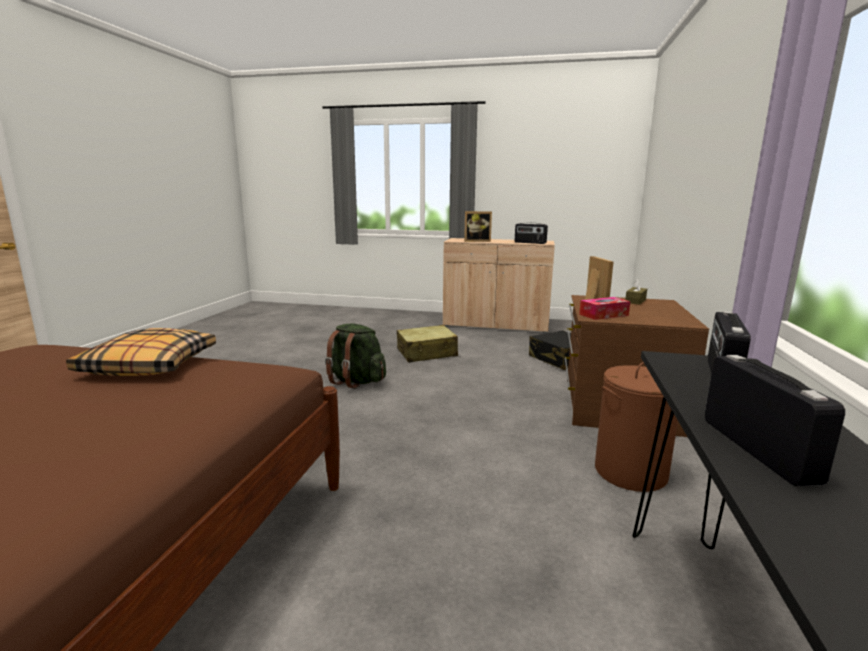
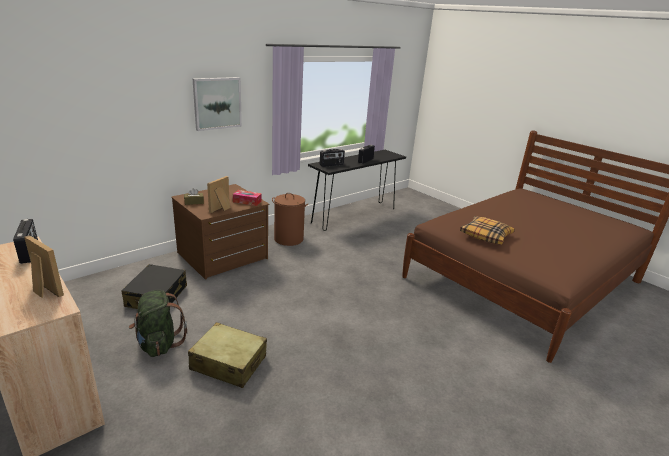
camera: 145 degrees left, 10 degrees up
(356, 381) = (335, 348): green backpack -> green backpack (159, 343)
(735, 157) = (217, 103): none -> picture

